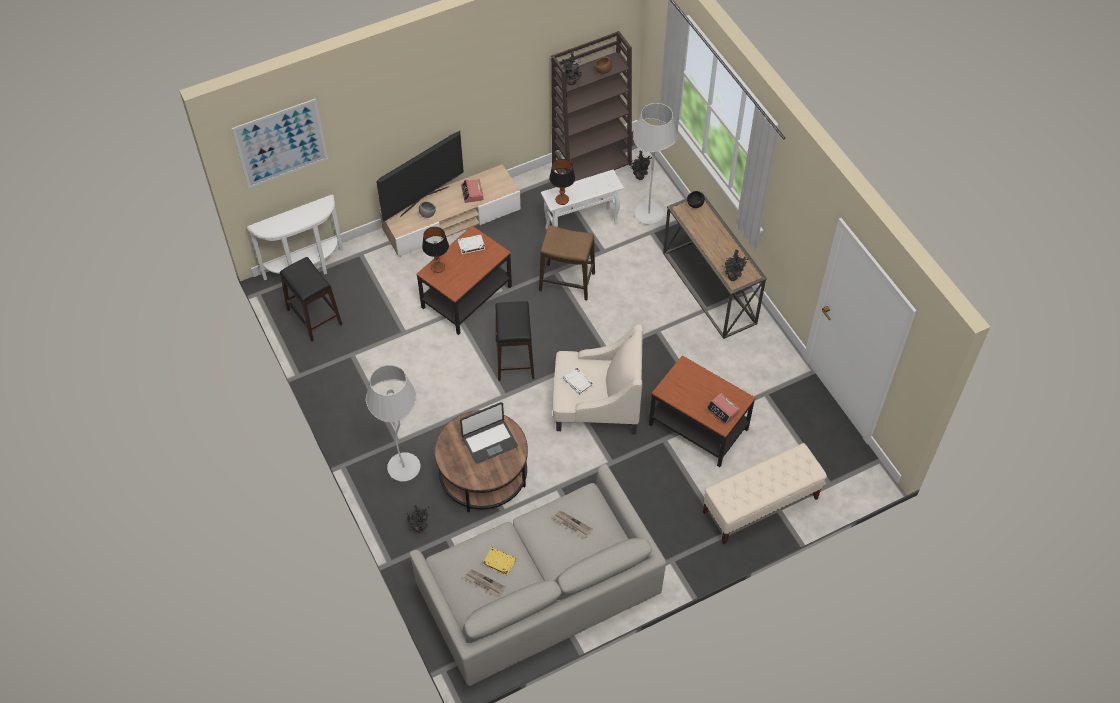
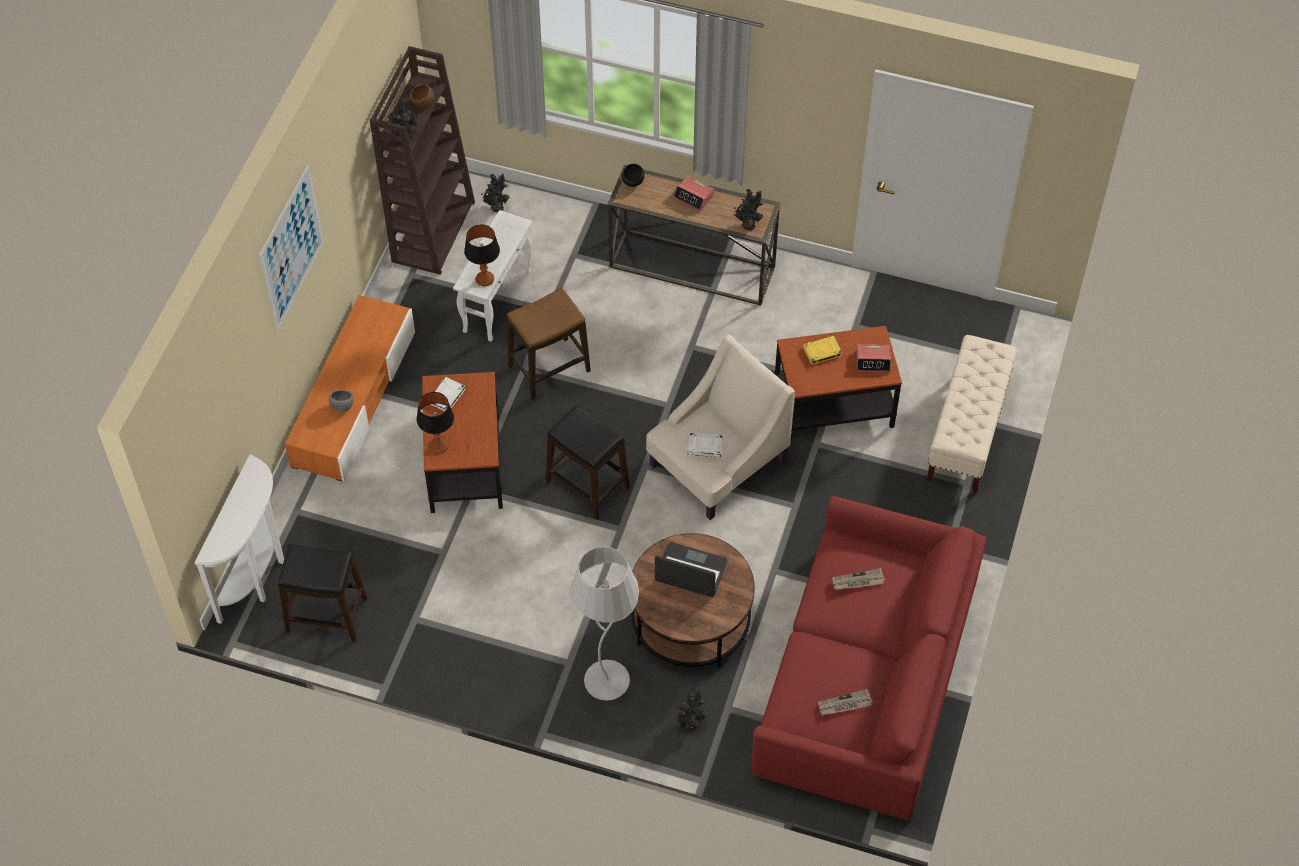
camera: 45 degrees left, 0 degrees up
(281, 143) = (199, 422): picture -> picture (291, 248)
(423, 201) = (320, 396): television -> none
(452, 220) = (354, 399): beige tv stand -> orange tv stand
(472, 193) = (364, 348): alarm clock -> alarm clock (693, 197)
(489, 441) = (690, 572): laptop -> laptop turned 90 degrees counterclockwise
(499, 562) = (834, 673): yellow book -> yellow book (821, 352)
(538, 589) = (866, 678): grey sofa -> red sofa
(648, 214) = (550, 239): white floor lamp -> none

